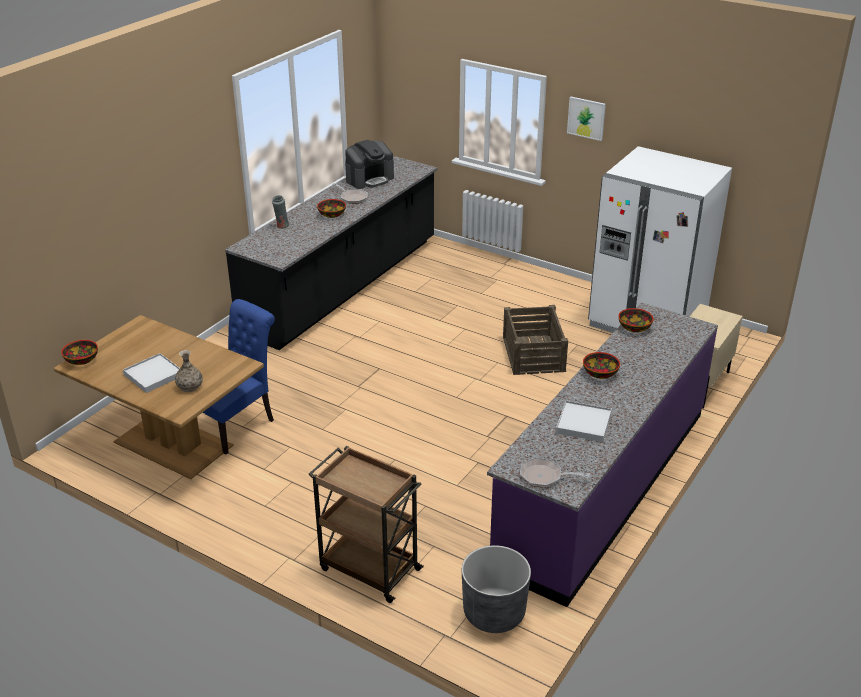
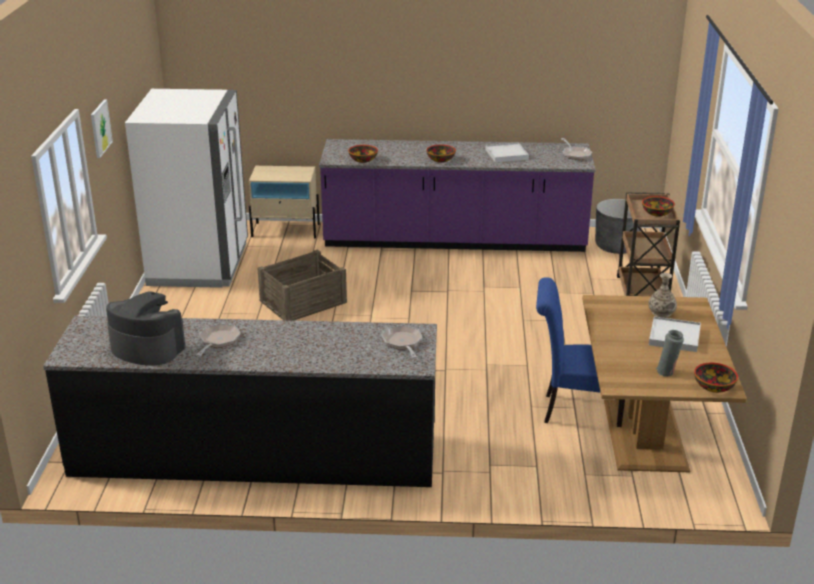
camera: 120 degrees left, 5 degrees down
(273, 250) = (403, 343): none -> frying pan
(282, 226) = (340, 360): grey vase -> grey vase (667, 372)
(331, 214) = (278, 339): bowl -> bowl (657, 213)

